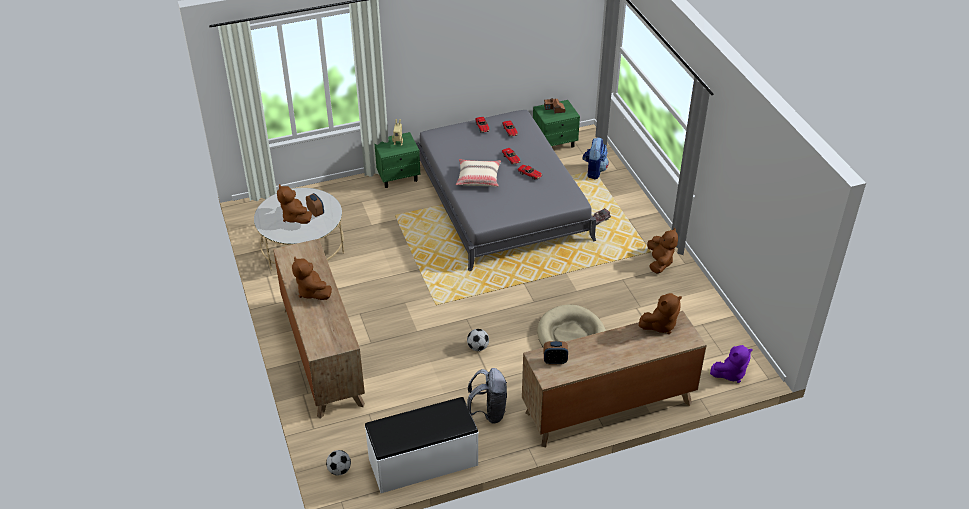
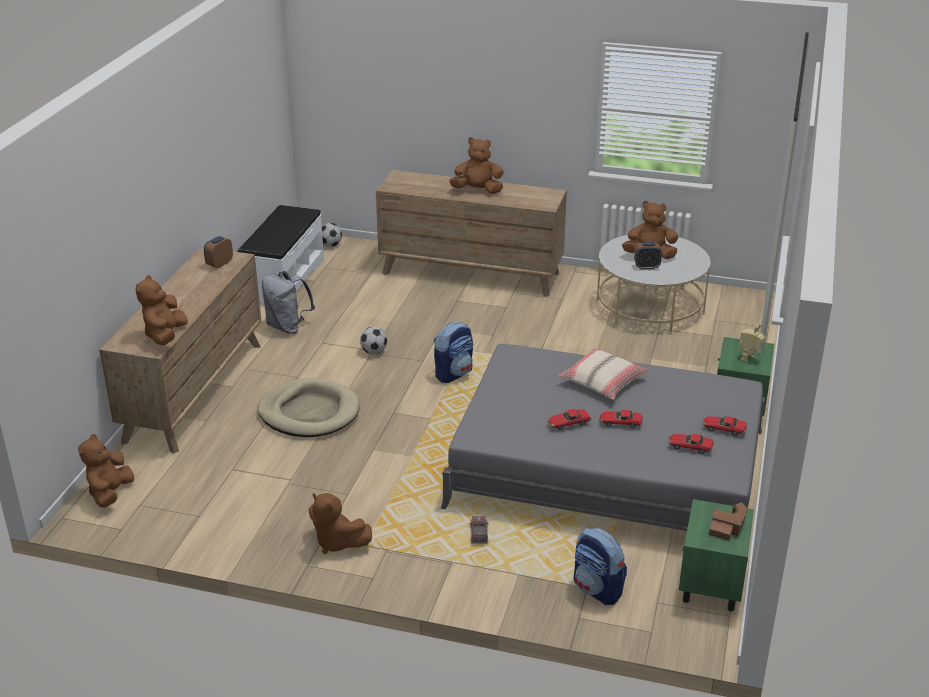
camera: 125 degrees right, 10 degrees down
(467, 297) = (454, 373): none -> backpack
(730, 373) = (110, 493): purple plush toy -> brown plush toy

